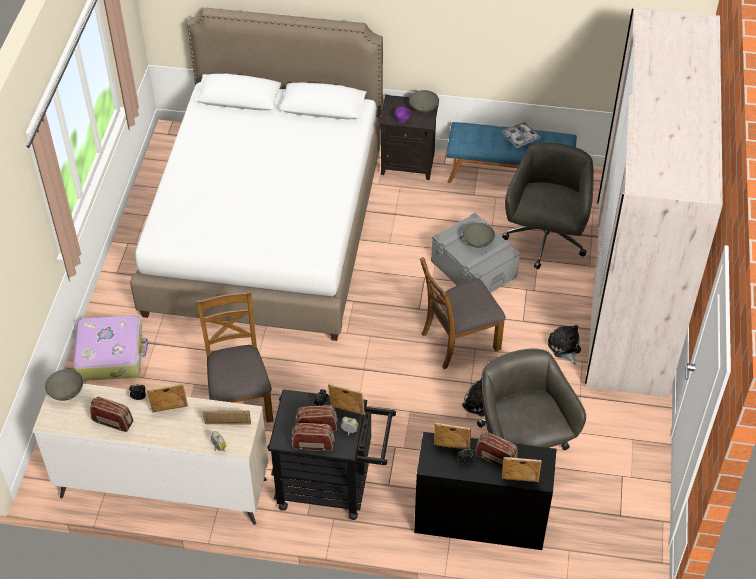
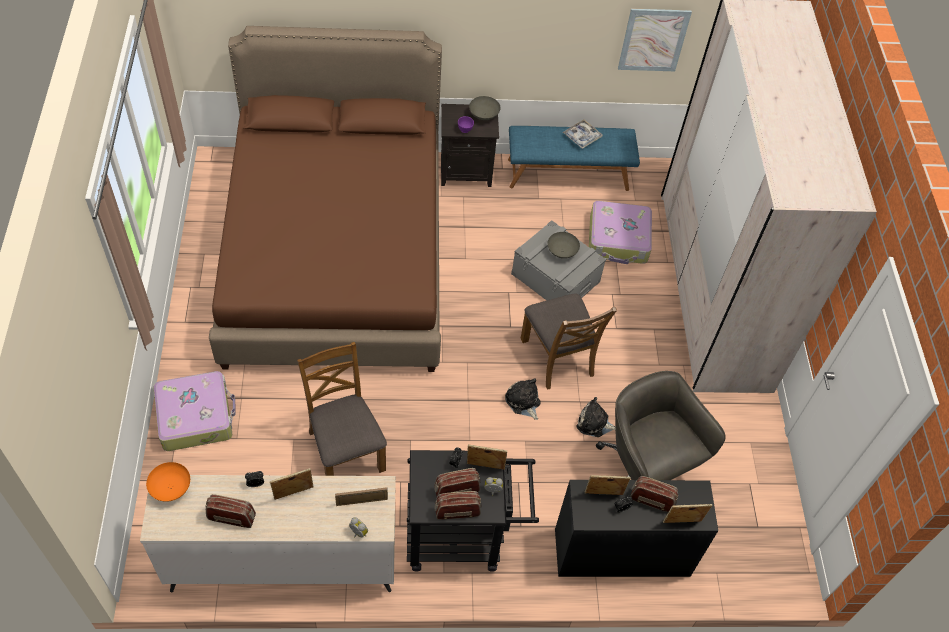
camera: 15 degrees left, 5 degrees up
(66, 392) = (170, 488): grey bowl -> orange bowl
(267, 228) = (336, 255): white bed -> brown bed
(459, 341) = (558, 357): brown chair -> brown chair turned 75 degrees counterclockwise
(545, 240) = (618, 240): grey office chair -> suitcase
(564, 348) = (663, 352): plush toy -> plush toy (523, 402)
(587, 46) = (653, 40): none -> picture

